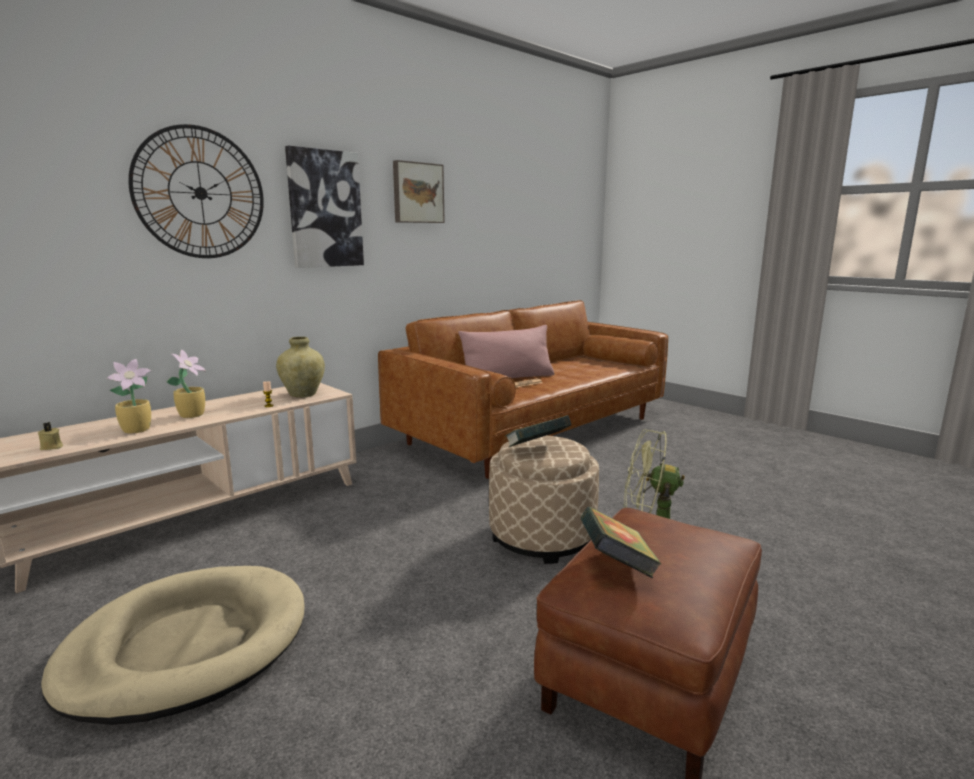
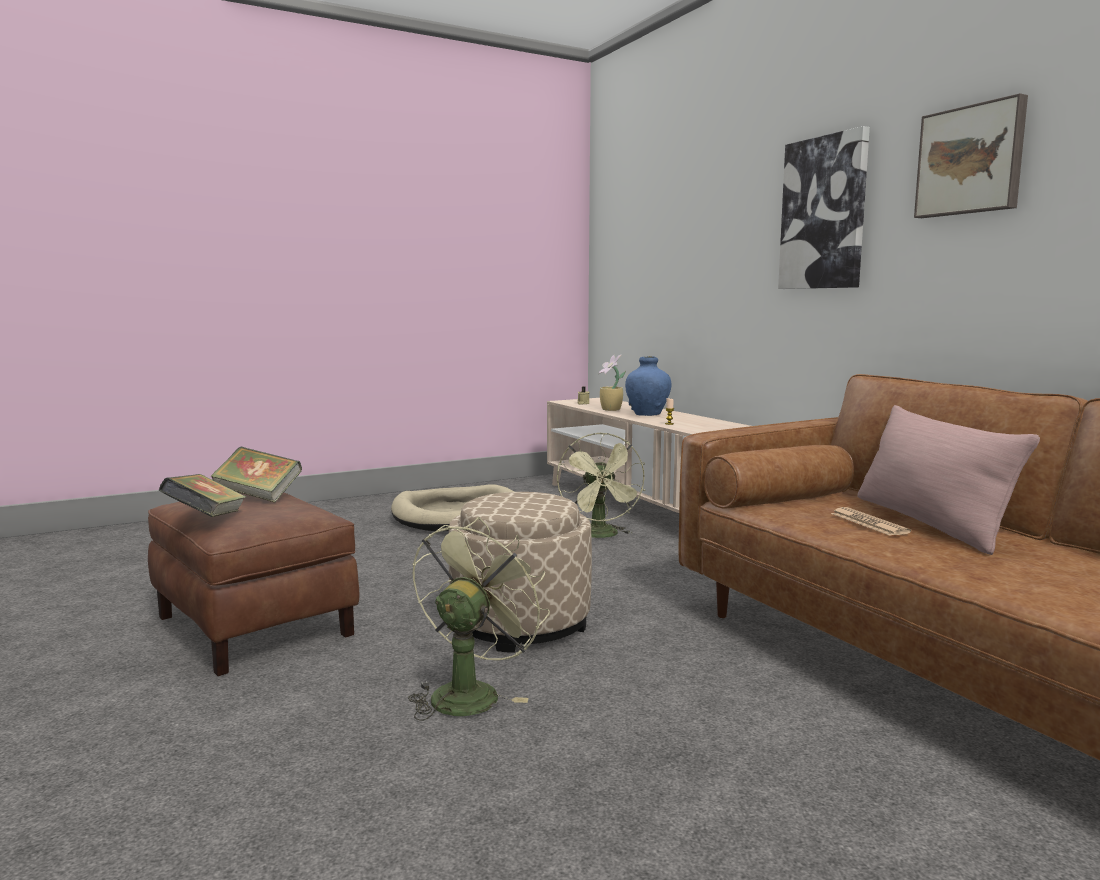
camera: 105 degrees right, 5 degrees down
(193, 415) = (647, 414): potted plant -> blue vase
(200, 193) = (721, 215): wall clock -> none
(303, 394) = (712, 429): beige vase -> none
(307, 529) = (601, 536): none -> green fan
(537, 449) = (514, 498): book -> book (206, 520)

